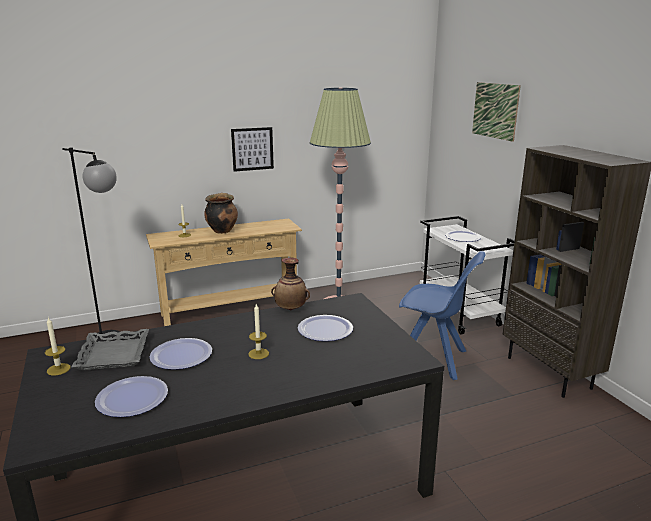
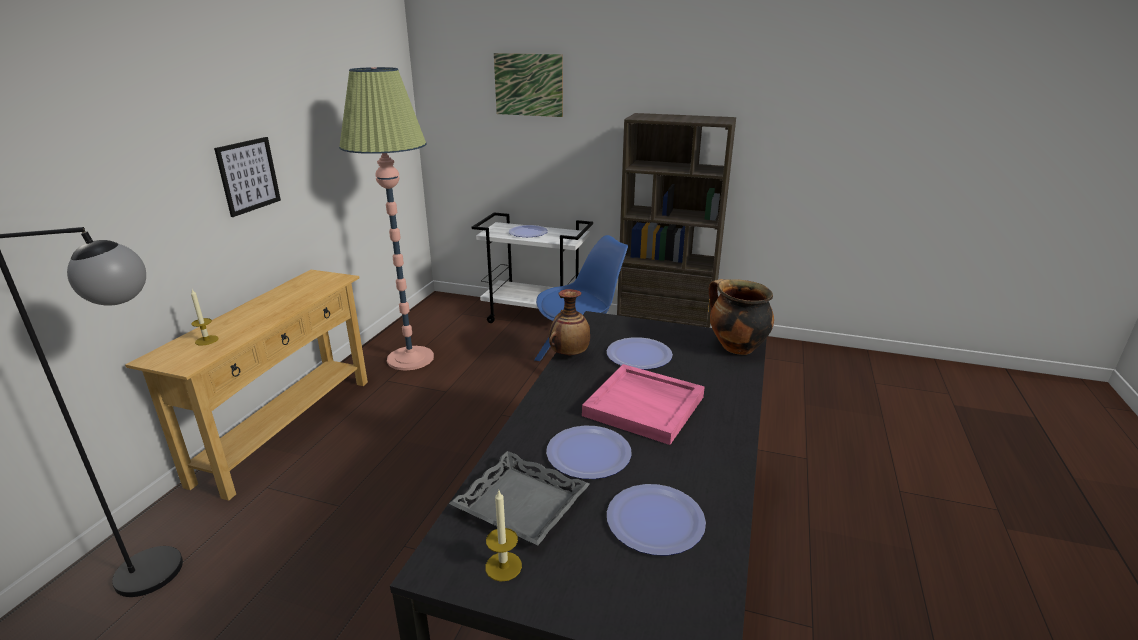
camera: 50 degrees left, 5 degrees up
(222, 230) = (253, 314): cooking pot -> cooking pot (735, 347)
(258, 353) = (645, 406): candle -> pink tray

